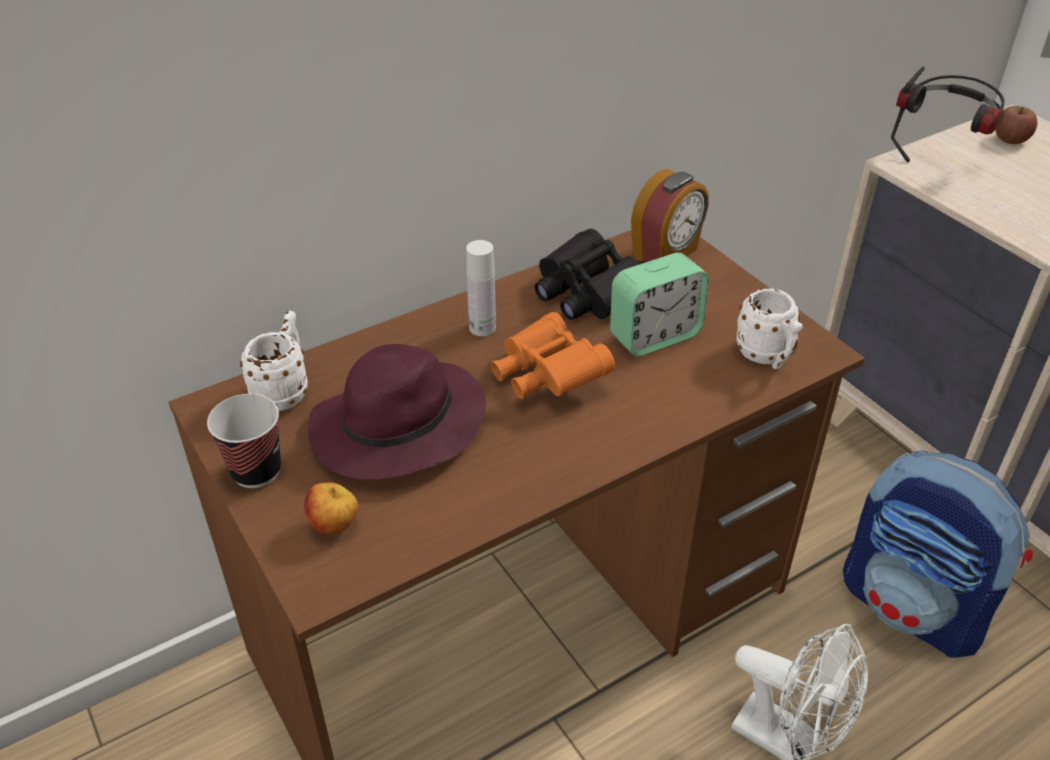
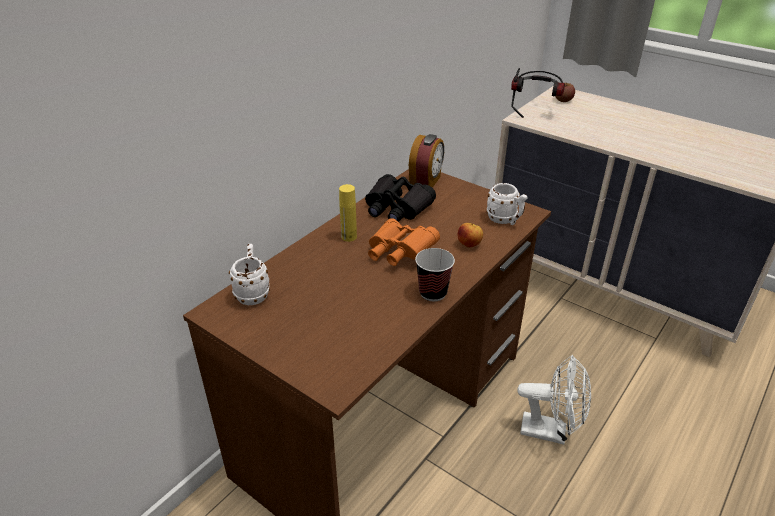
camera: 20 degrees left, 5 degrees down
(256, 471) = (261, 338): cup -> cup (433, 293)
(334, 526) = (326, 355): apple -> apple (469, 245)
(397, 429) = (332, 297): purple hat -> none
(482, 328) = (349, 237): white bottle -> yellow bottle
(654, 336) = (443, 222): alarm clock -> none
(914, 607) = (580, 348): backpack -> none

